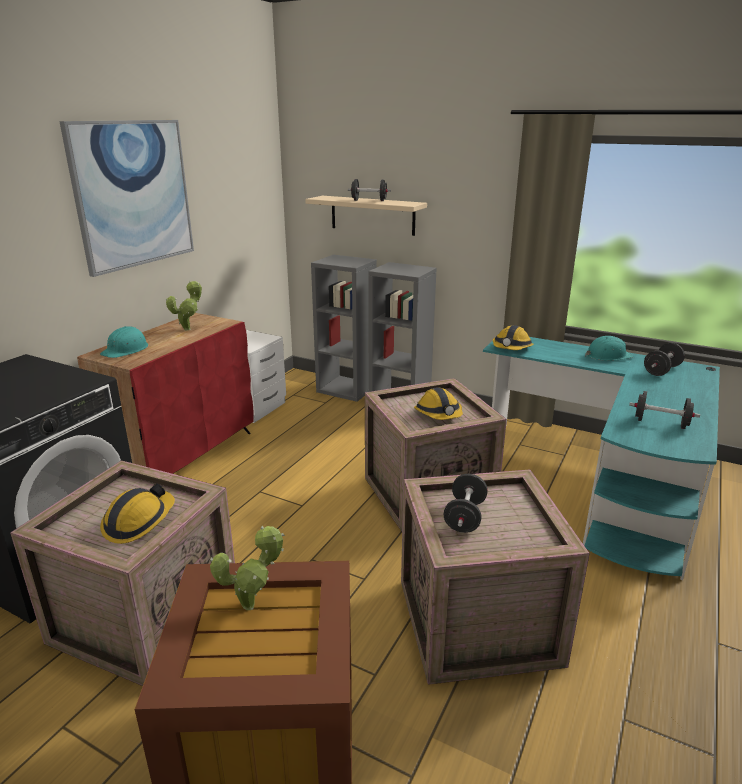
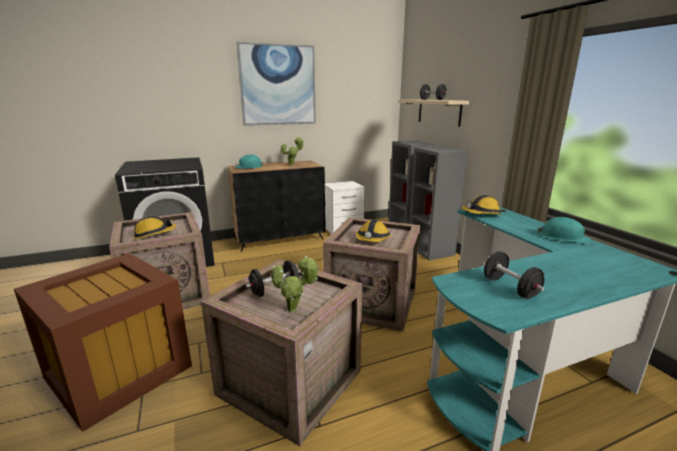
camera: 40 degrees right, 5 degrees down
(184, 455) = (280, 239): red cabinet -> black cabinet
(253, 604) = (118, 279): potted plant -> potted plant (295, 310)
(661, 370) = (603, 259): black dumbbell -> none

